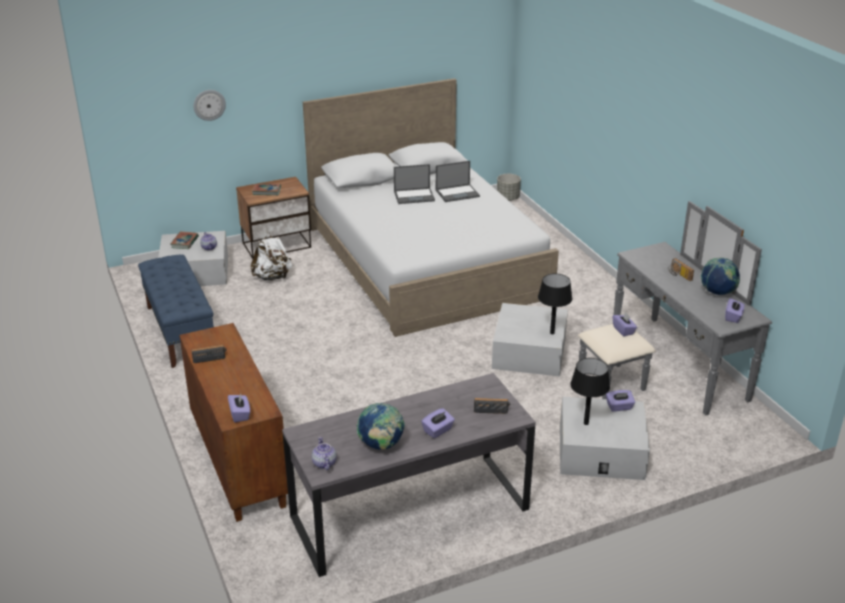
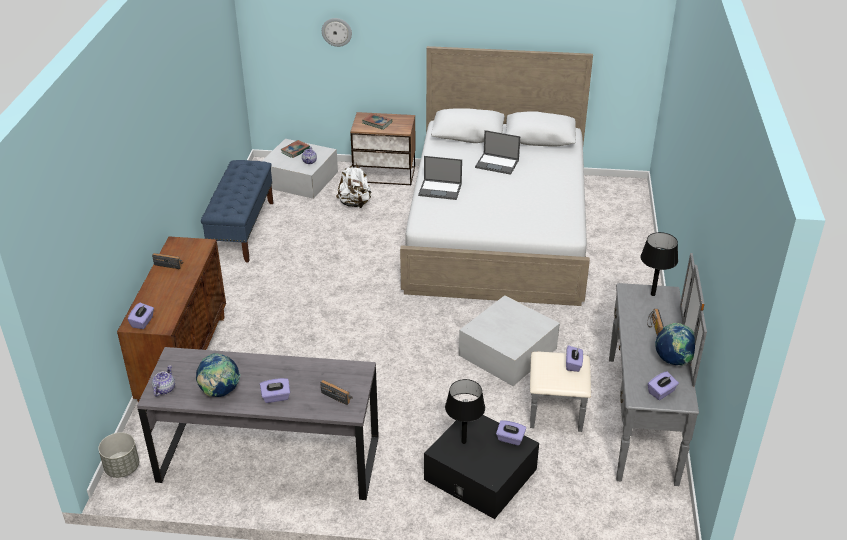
camera: 30 degrees right, 5 degrees up
(457, 193) = (540, 172): laptop -> laptop (440, 189)
(508, 198) = (636, 188): grey planter -> grey planter (122, 468)
(552, 333) = (520, 341): black table lamp -> black table lamp (652, 294)
(601, 451) = (480, 474): white storage box -> black storage box

